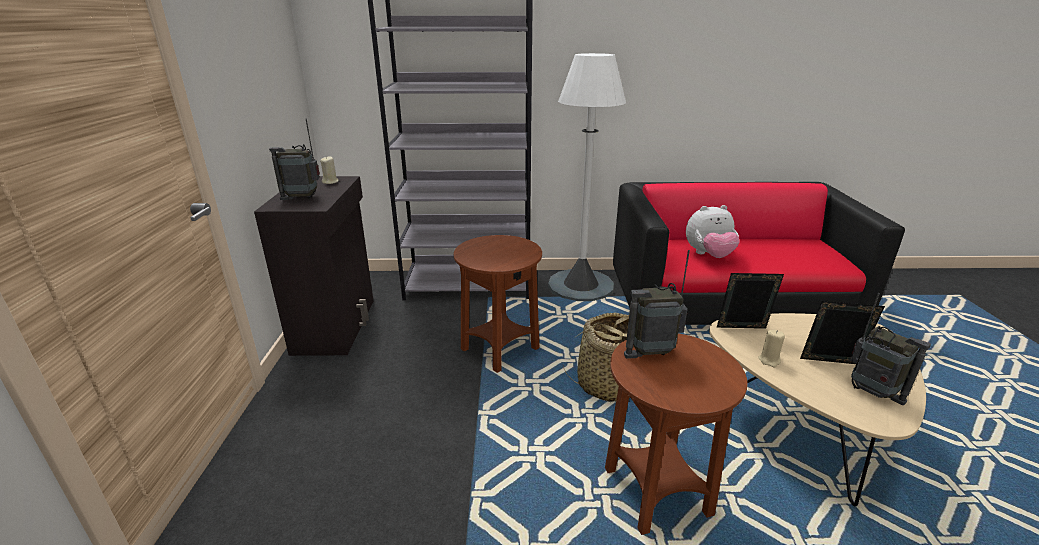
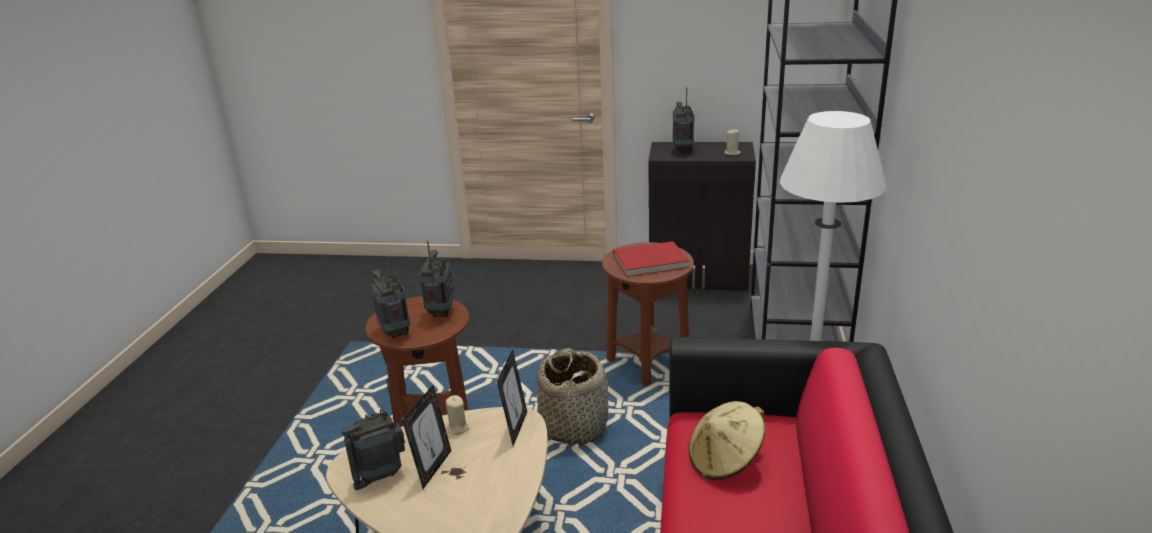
camera: 100 degrees right, 0 degrees up
(501, 250) = (650, 262): none -> red book
(708, 255) = (725, 460): plush toy -> beige hat
(716, 378) = (395, 332): none -> radio

